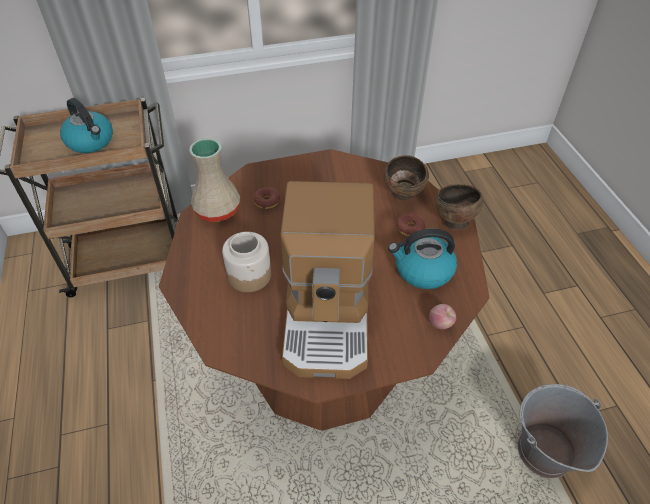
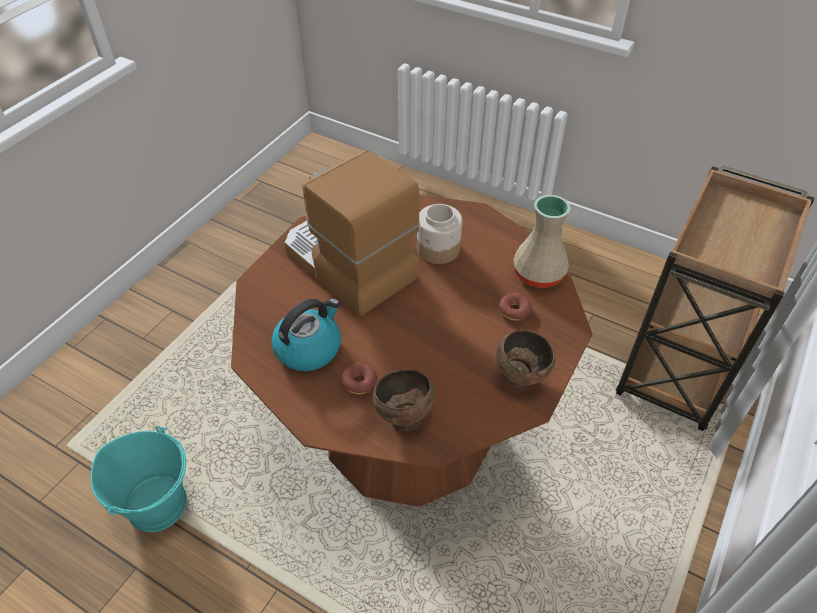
camera: 135 degrees right, 0 degrees up
(91, 141) = (730, 238): kettle -> none
(440, 324) = (256, 315): apple -> none
(453, 222) = (323, 422): brown bowl -> brown bowl (520, 377)
(543, 452) = (158, 504): grey bucket -> turquoise bucket

